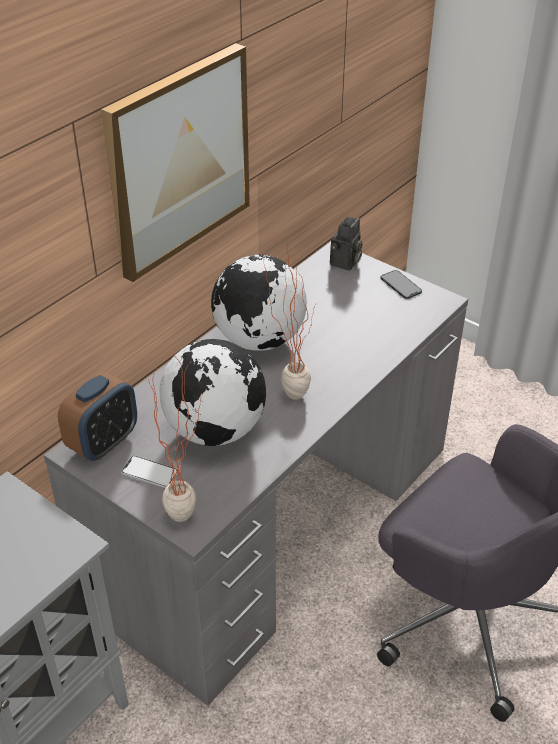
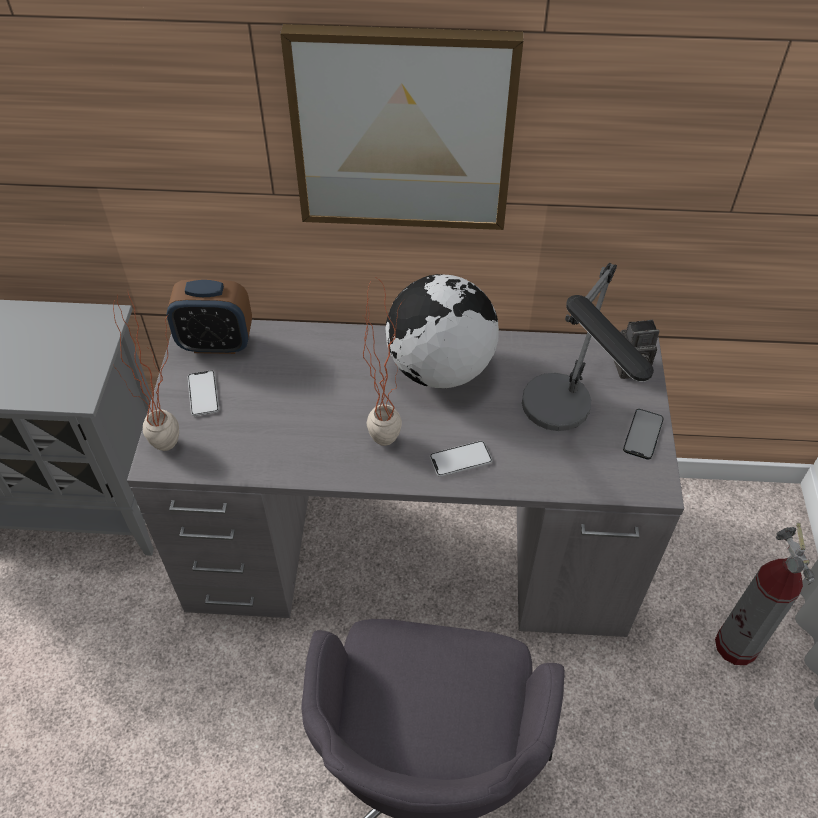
camera: 55 degrees right, 10 degrees up
(215, 430) = (289, 407): globe -> none
(347, 368) = (460, 459): none -> phone
(359, 309) = (565, 420): none -> table lamp
(487, 405) = (736, 646): none -> fire extinguisher

